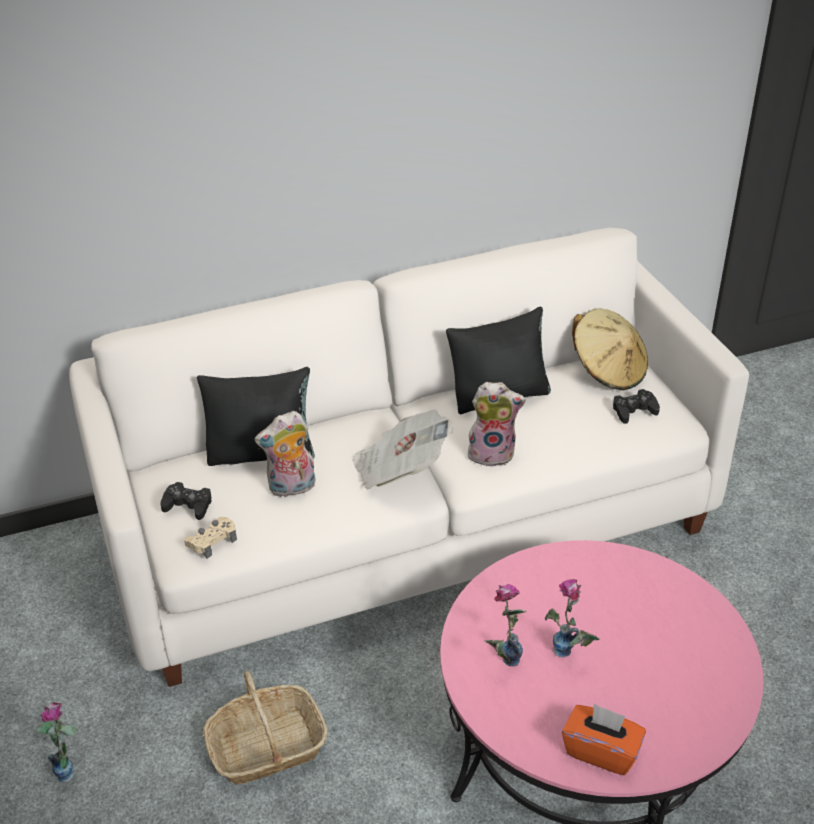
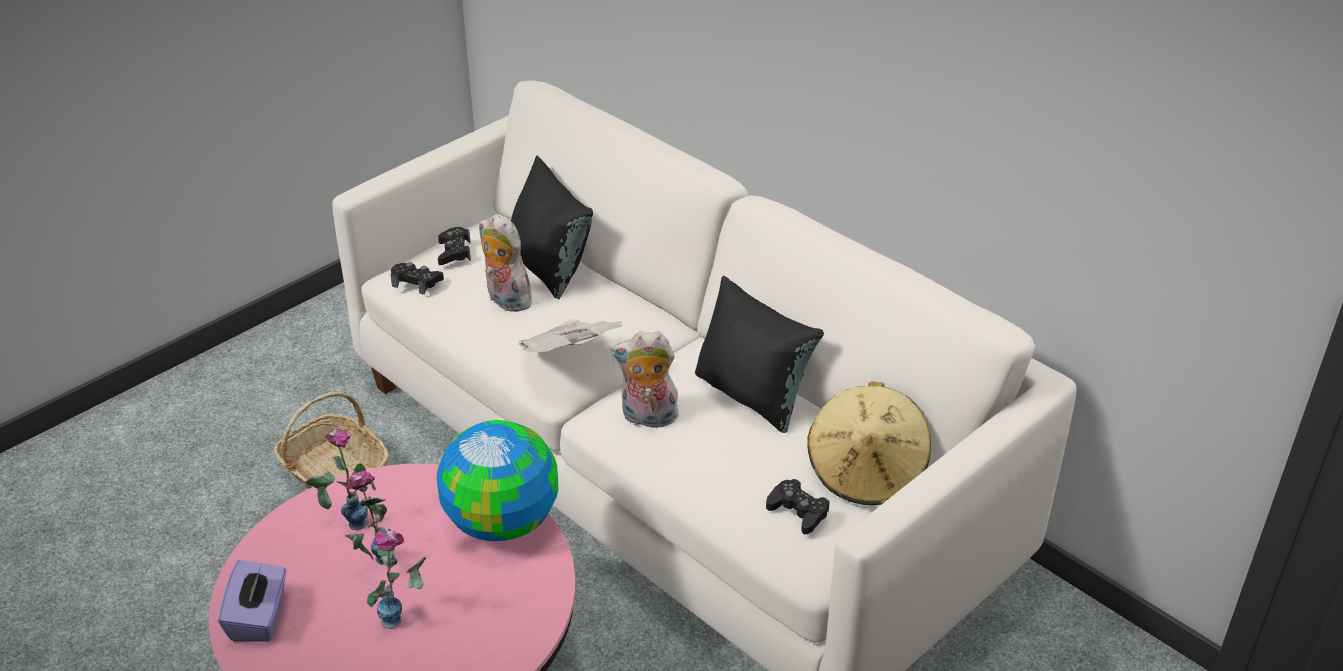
camera: 65 degrees right, 0 degrees up
(69, 766) = (272, 367): vase -> vase (405, 618)
(212, 541) = (416, 282): beige game controller -> black game controller
(492, 453) = (647, 418): plush toy -> plush toy turned 120 degrees clockwise
(551, 570) = (501, 521): none -> globe
(601, 751) = (259, 618): orange tissue box -> purple tissue box

